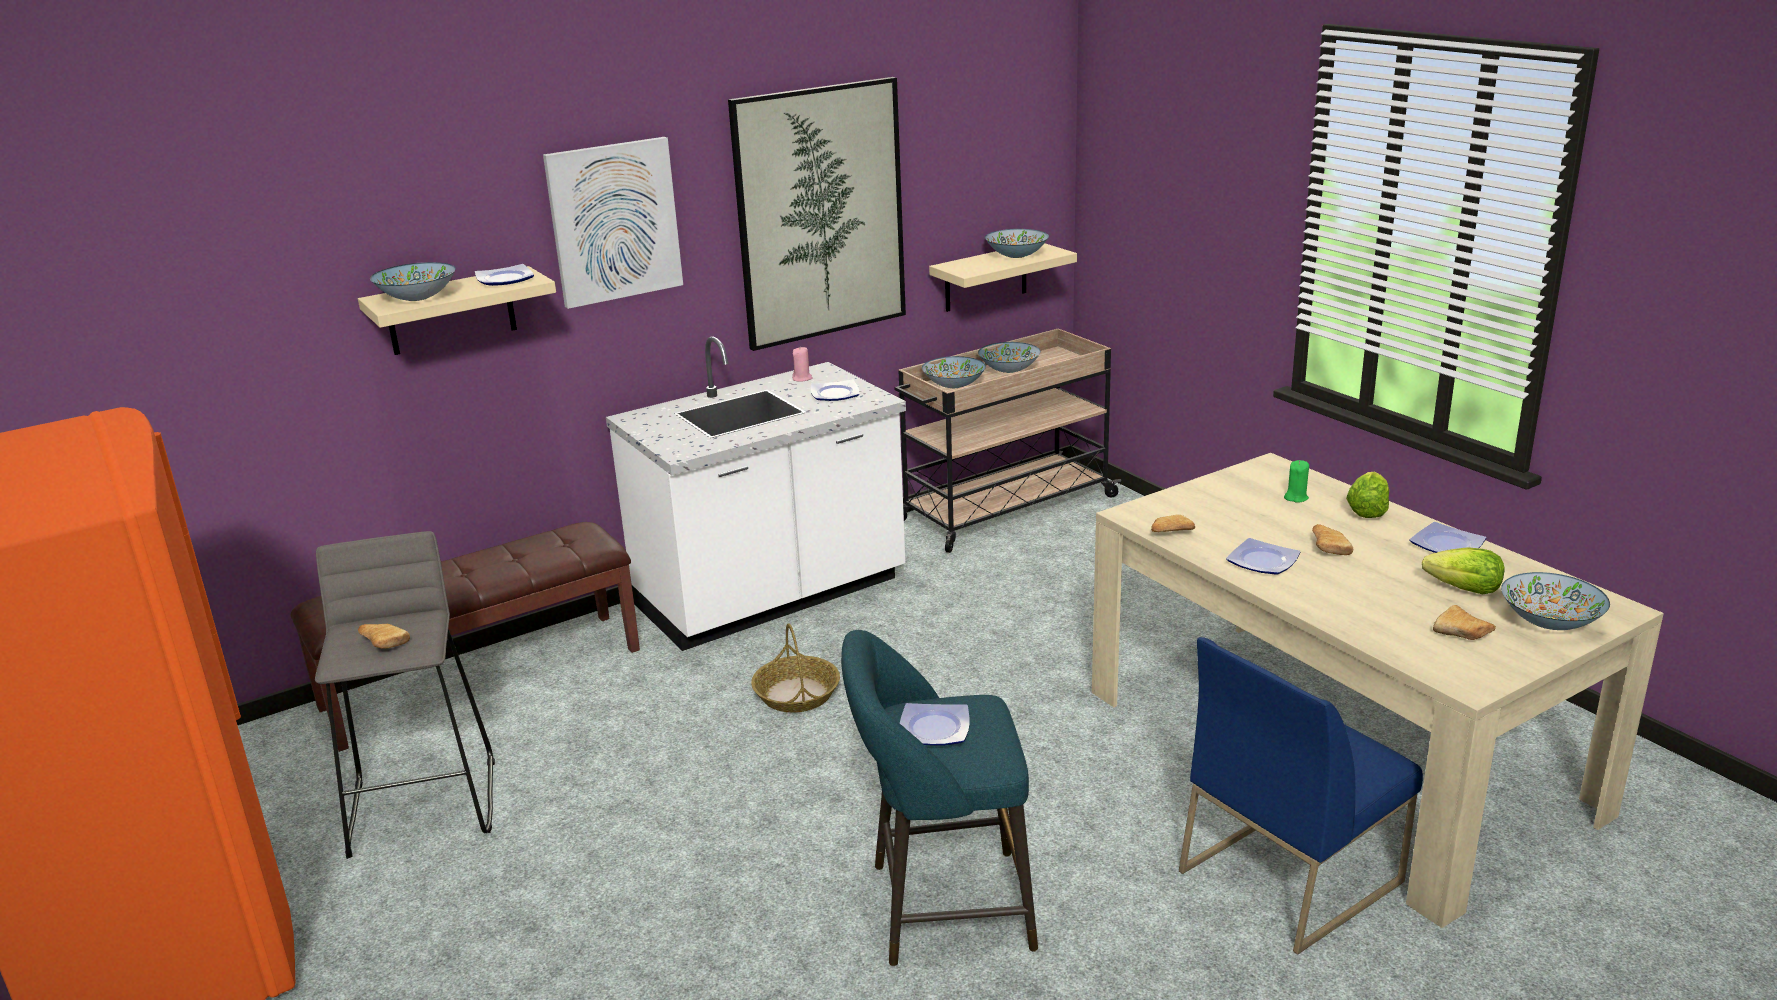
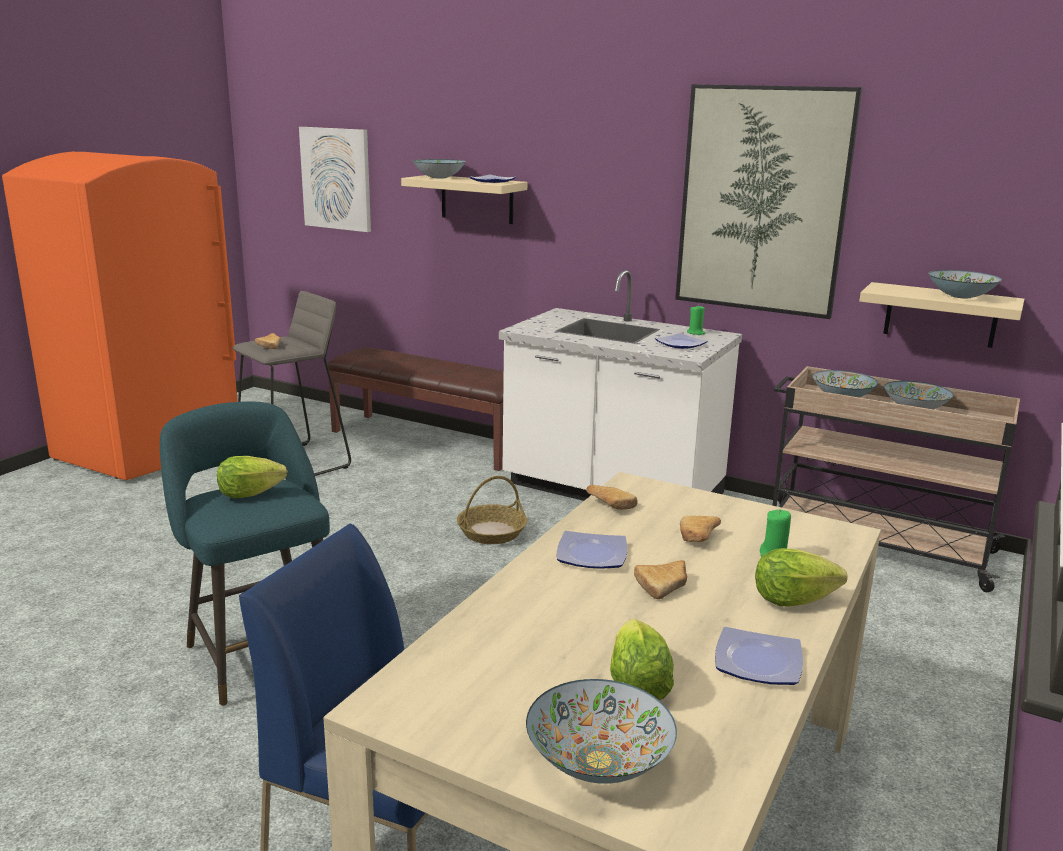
camera: 60 degrees right, 5 degrees down
(614, 221) = (589, 164): picture -> picture (336, 179)
(802, 378) = (695, 333): pink candle -> green candle
(933, 729) = (249, 494): plate -> lettuce
(1464, 633) = (513, 693): bread -> bread (696, 539)

